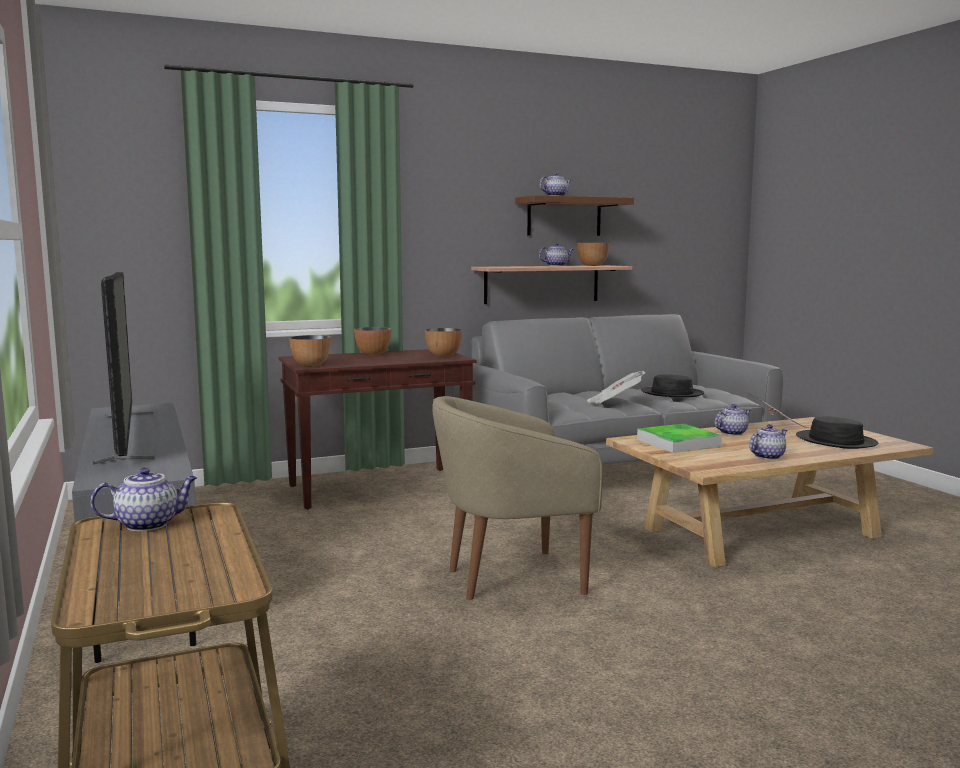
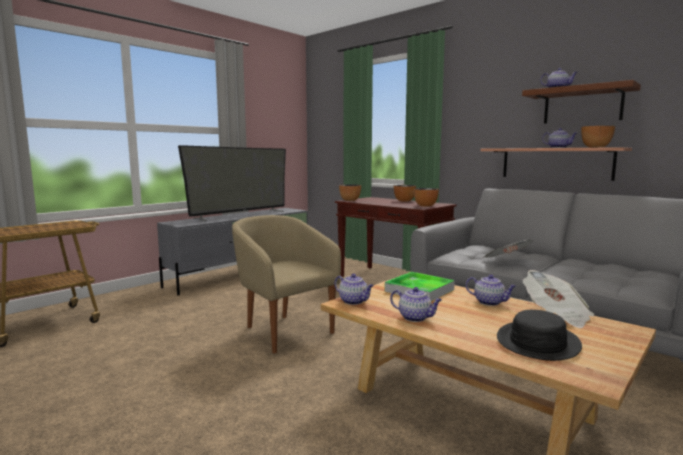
camera: 65 degrees right, 0 degrees up
(149, 524) = (71, 224): teapot -> teapot (354, 301)
(672, 393) = (591, 271): black hat -> none

